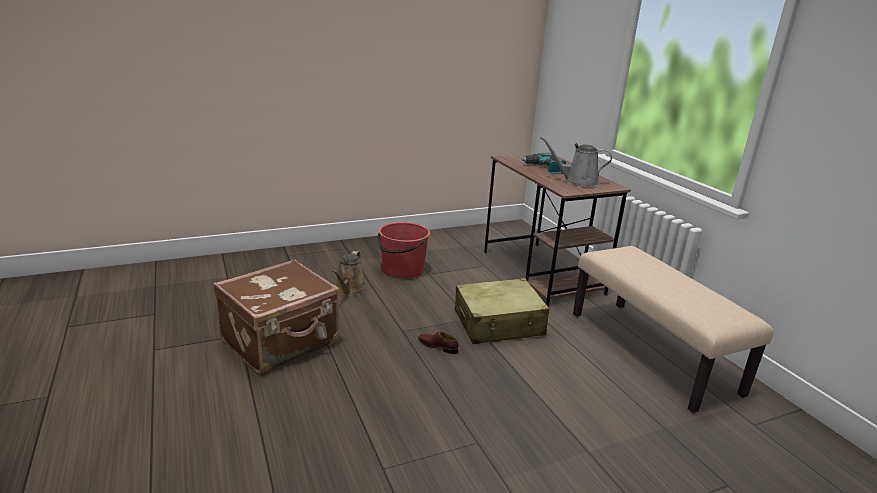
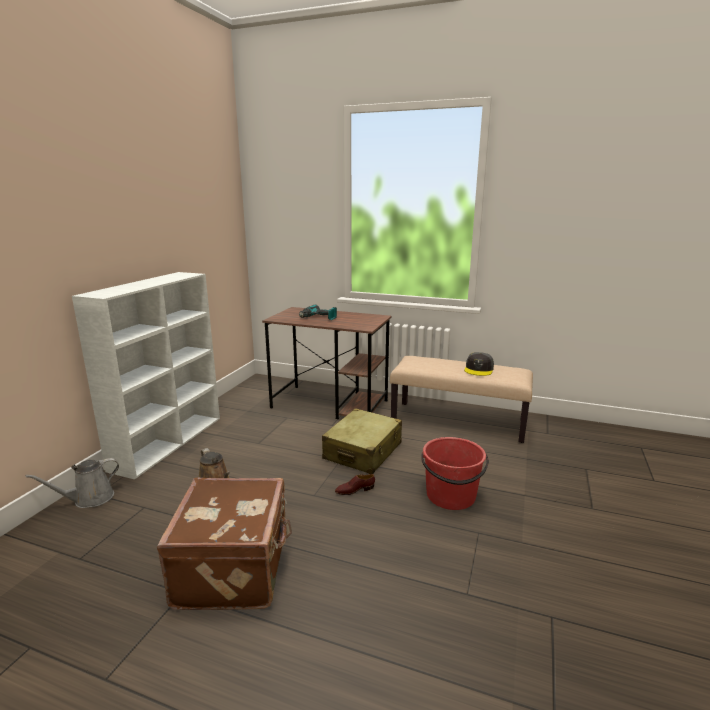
camera: 45 degrees left, 5 degrees down
(374, 243) = (169, 442): none -> white bookcase
(402, 270) = (233, 451): red bucket -> red bucket (451, 496)
(577, 182) = (356, 320): grey watering can -> grey watering can (89, 499)
(683, 291) = (479, 369): none -> grey cap

